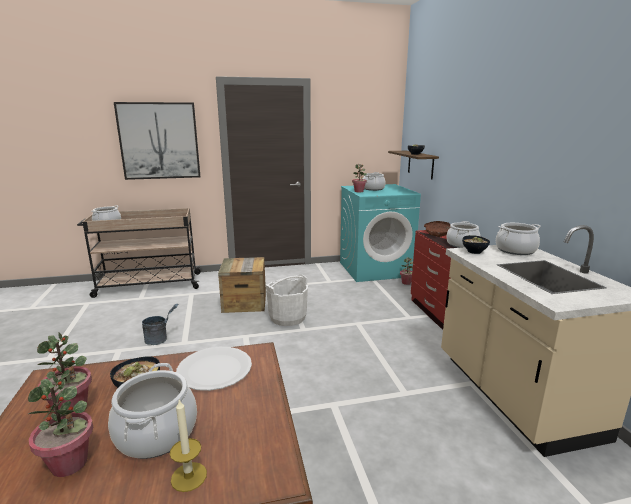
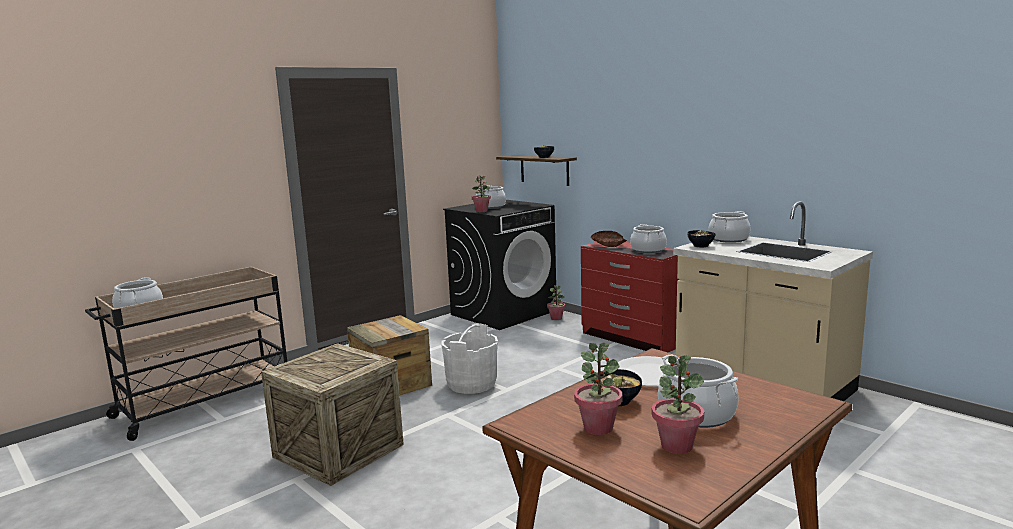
camera: 30 degrees left, 5 degrees down
(159, 141) = (197, 167): picture -> none
(160, 339) = (338, 451): grey bucket -> crate
(189, 476) = (768, 420): candle -> none
(375, 269) = (503, 312): turquoise washing machine -> black washing machine

